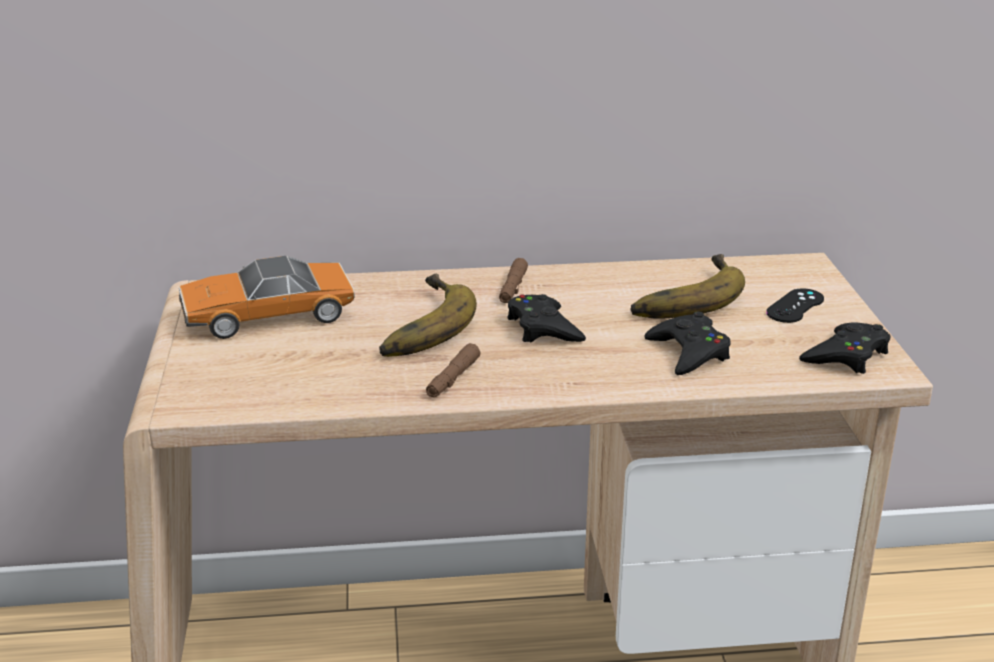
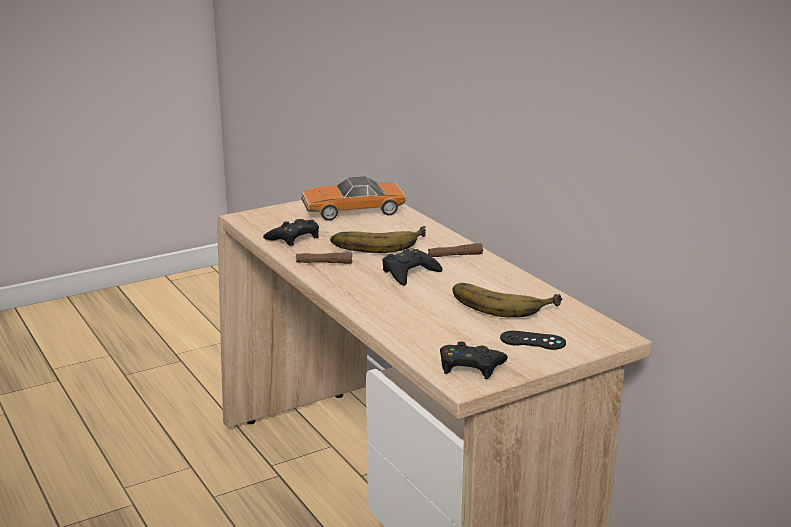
camera: 65 degrees right, 5 degrees down
(268, 315) = (353, 210): toy car -> toy car turned 60 degrees counterclockwise
(689, 352) = (420, 316): black game controller -> black game controller (294, 238)

